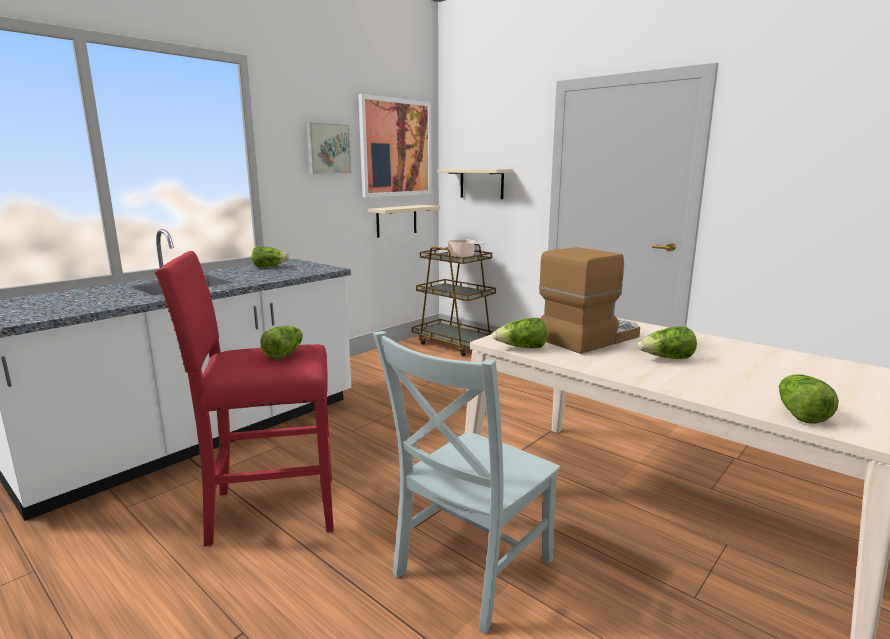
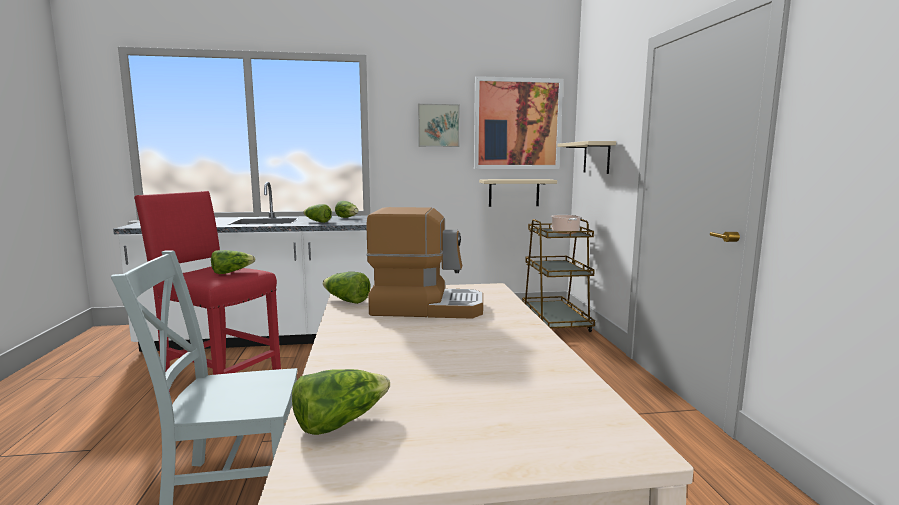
camera: 40 degrees right, 5 degrees down
(666, 358) = (422, 340): lettuce -> lettuce (317, 222)

